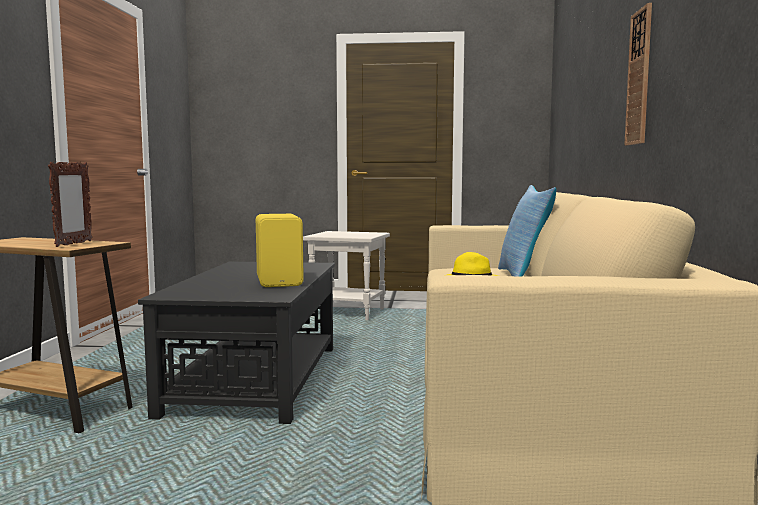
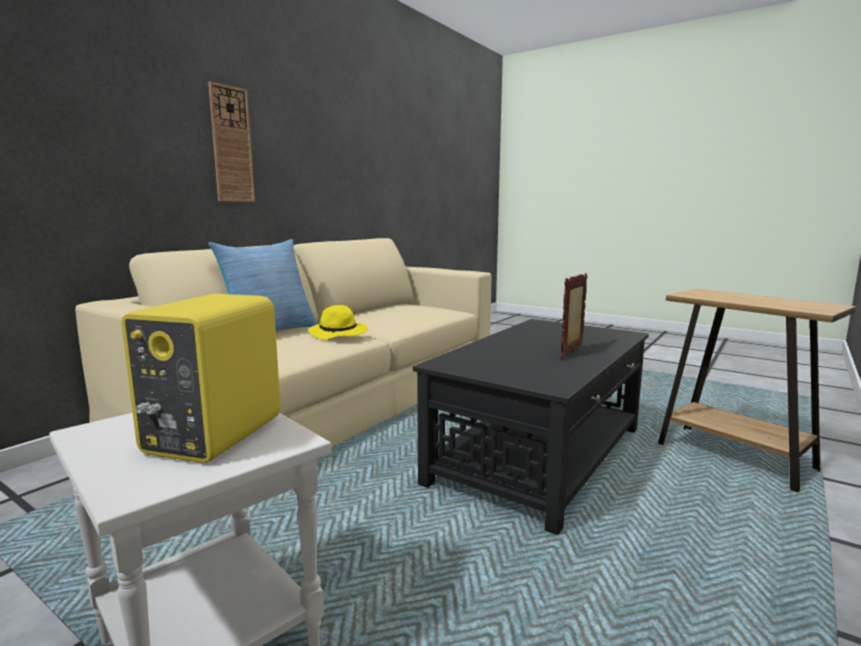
camera: 150 degrees left, 5 degrees up
(73, 244) = (714, 294): picture frame -> picture frame (572, 352)
(281, 282) = (521, 336): yellow speaker -> yellow speaker (210, 436)

